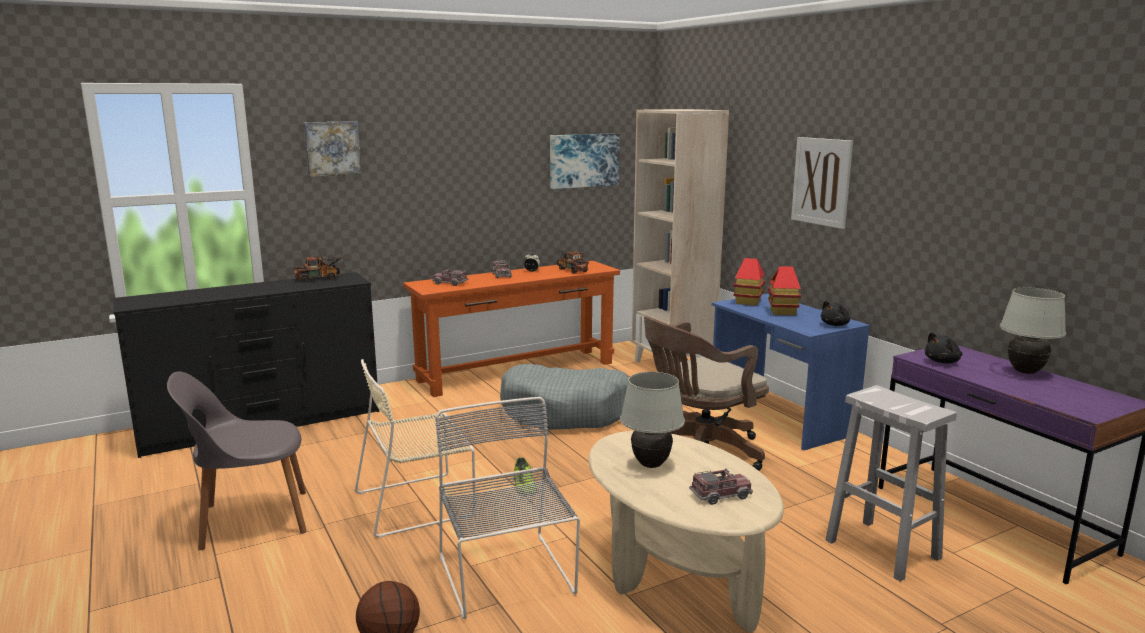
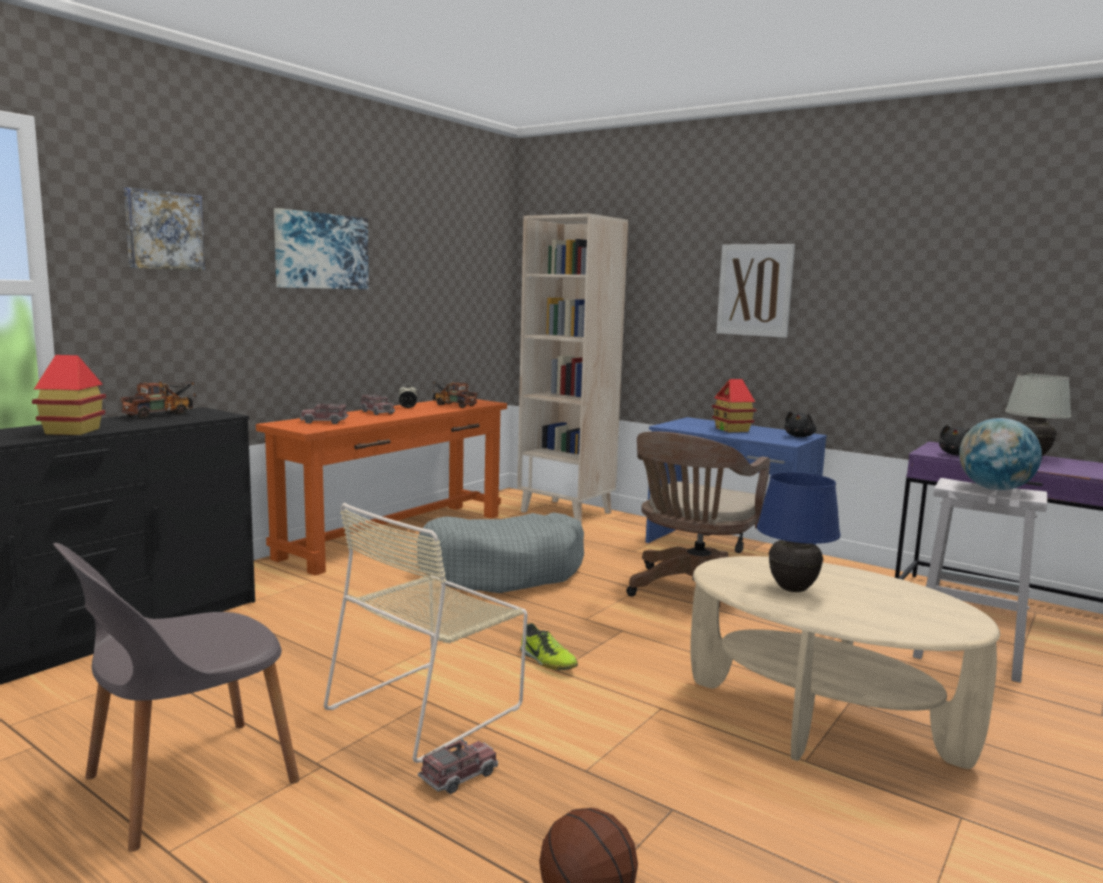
camera: 25 degrees left, 5 degrees down
(507, 577) = (647, 774): grey chair -> none
(583, 160) = (450, 277): picture -> picture (321, 251)
(650, 465) = (792, 589): white table lamp -> blue table lamp
(720, 495) = (909, 608): toy truck -> toy truck (459, 776)
(748, 302) = (684, 424): toy house -> toy house (72, 431)
(905, 403) = (994, 489): none -> globe

